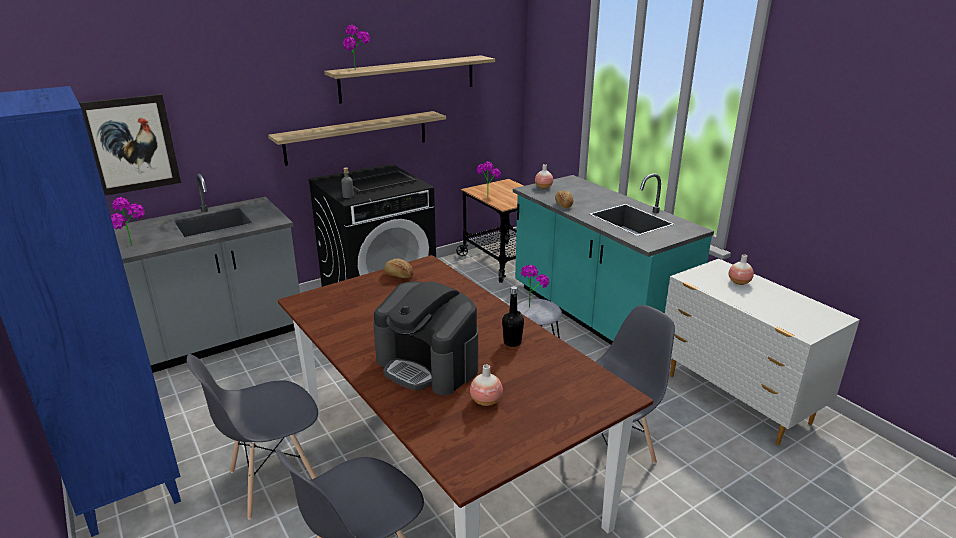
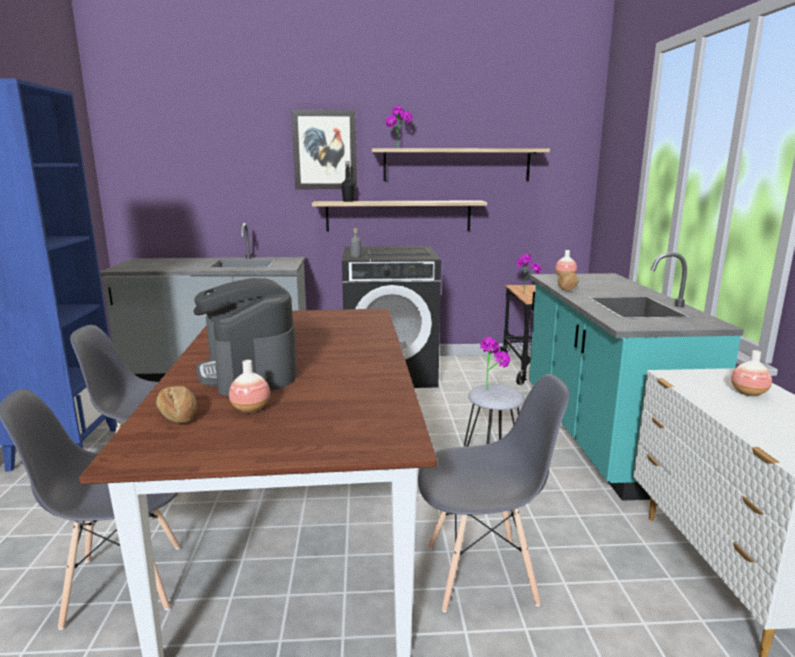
camera: 30 degrees right, 10 degrees down
(130, 144) = (201, 193): picture -> picture (325, 150)
(134, 246) = (169, 267): potted plant -> none
(398, 275) = (334, 315): bread -> bread (177, 416)
(512, 342) = (355, 375): black bottle -> black bottle (348, 201)

